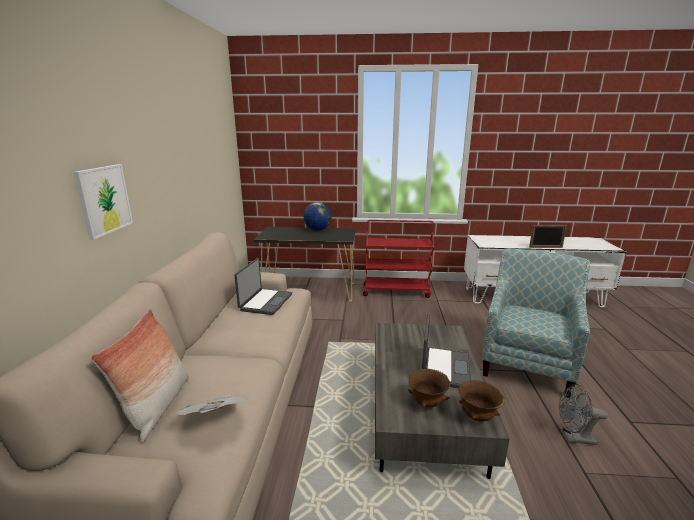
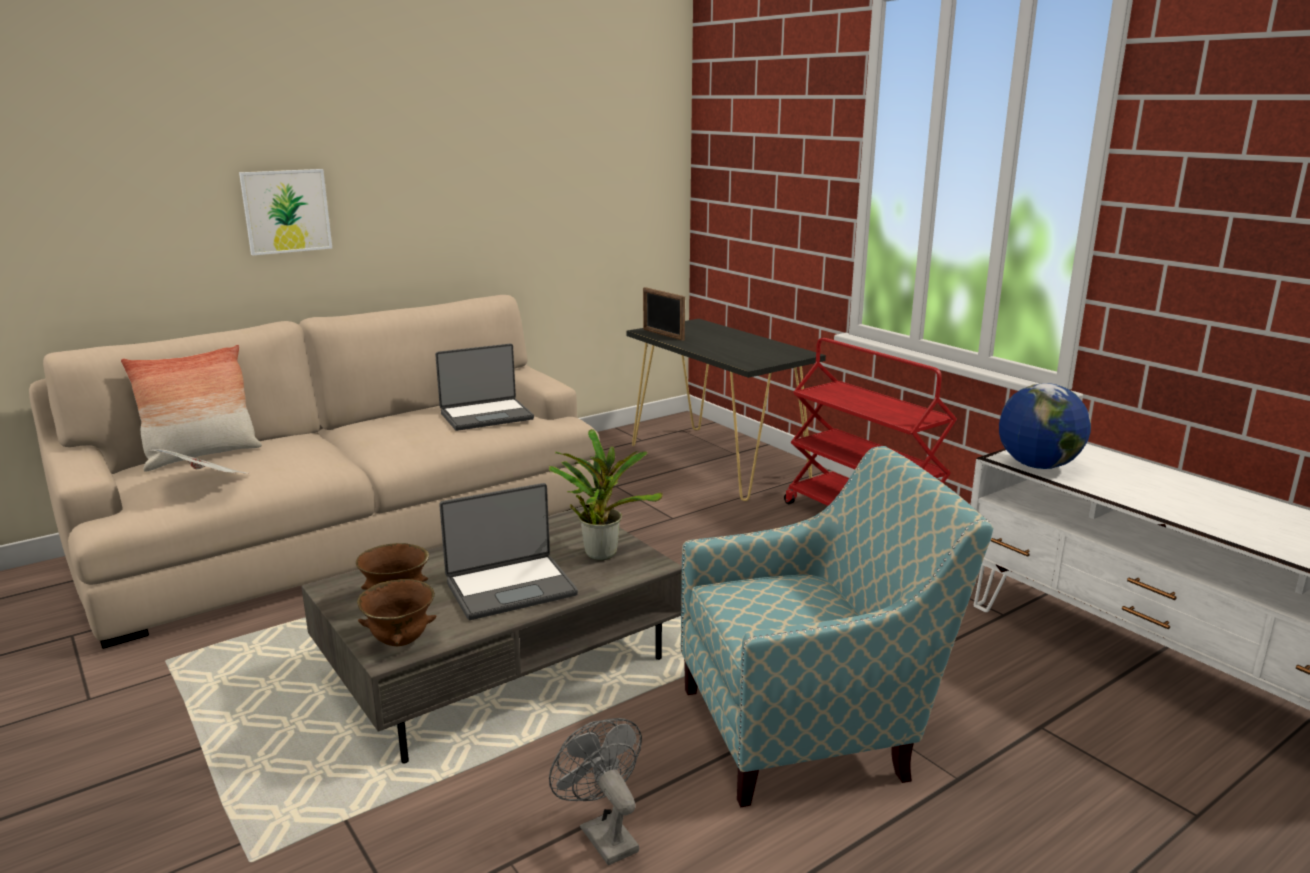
camera: 50 degrees right, 0 degrees up
(317, 230) = (753, 341): globe -> globe (1037, 466)
(430, 336) = (601, 552): none -> potted plant
(545, 247) = (1166, 514): picture frame -> picture frame (663, 335)

